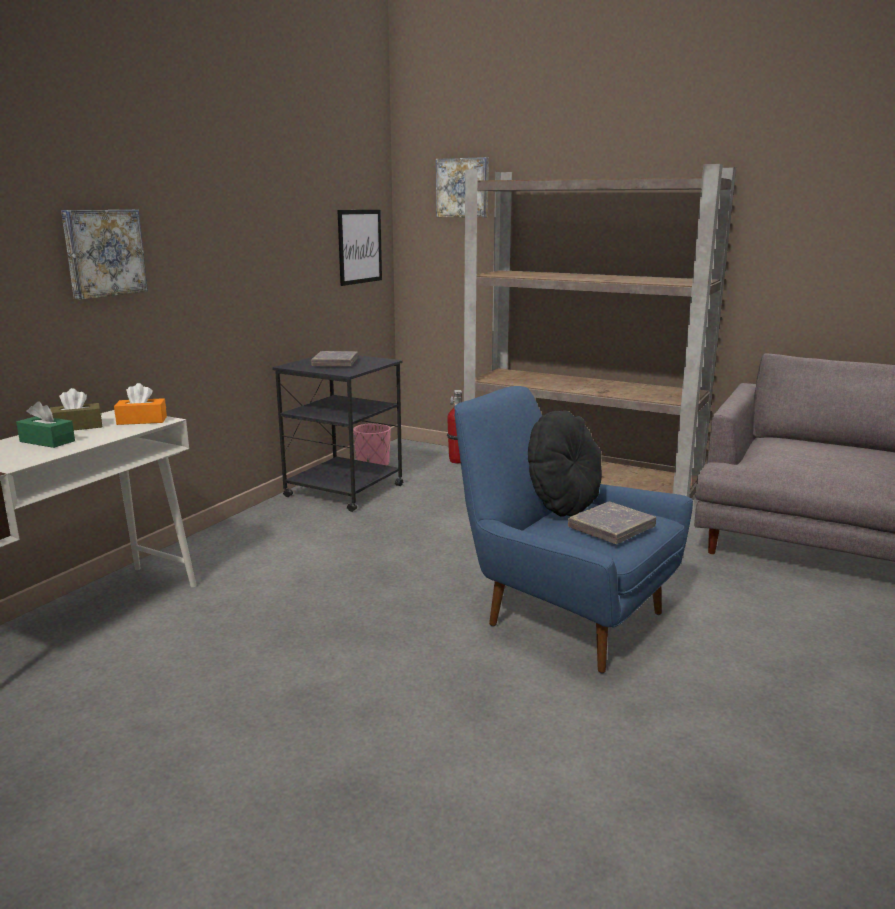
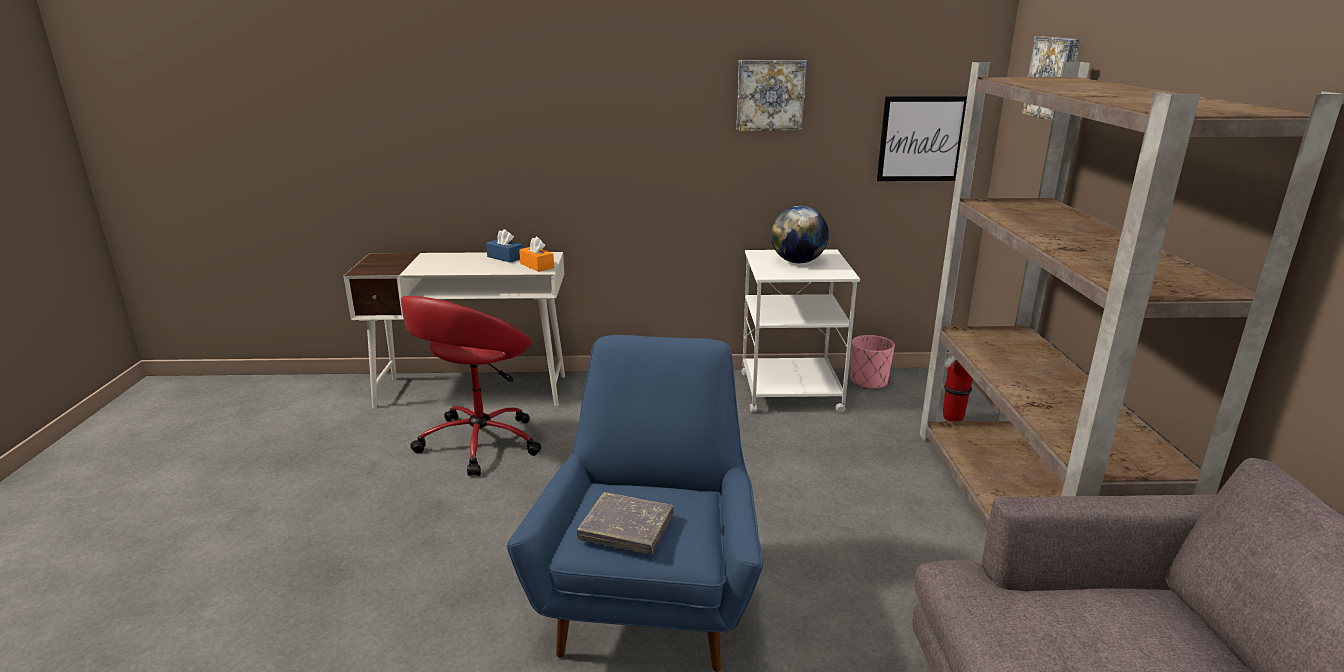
camera: 60 degrees right, 5 degrees up
(47, 441) = (467, 262): green tissue box -> none
(77, 427) = (505, 257): brown tissue box -> blue tissue box
(103, 253) = (567, 129): picture -> picture (770, 95)
(205, 646) = (478, 444): none -> red office chair
(335, 363) = (798, 262): grey book -> globe
(345, 490) = (792, 391): black cart -> white cart
(563, 508) = (663, 488): black pillow -> none

